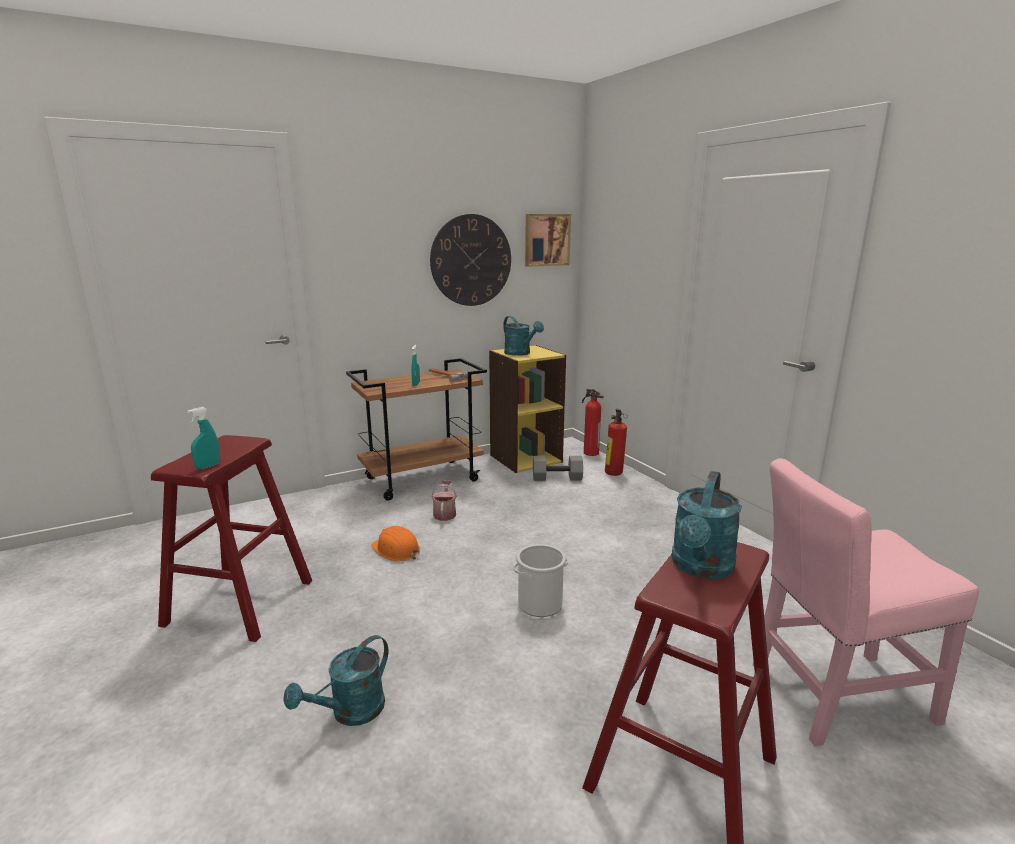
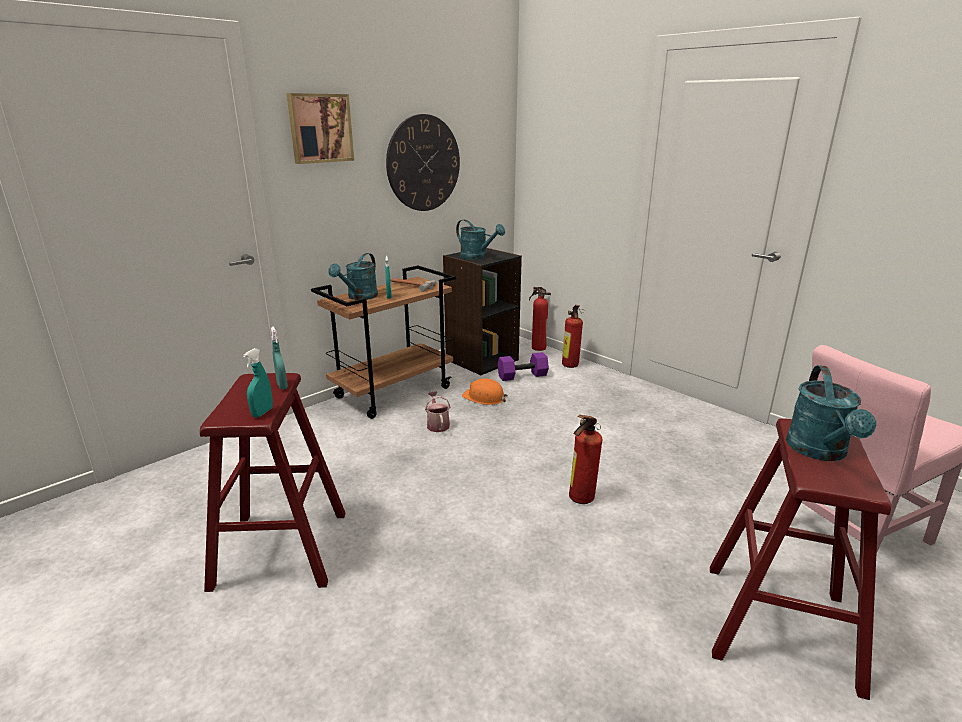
camera: 15 degrees left, 5 degrees up
(245, 447) = (282, 386): none -> turquoise spray bottle
(350, 713) = (468, 637): turquoise watering can -> turquoise watering can (359, 297)
(396, 550) = (412, 468): orange hard hat -> orange hard hat (484, 397)
(525, 458) = (481, 359): yellow bookcase -> black bookcase
(539, 604) = (579, 500): bucket -> fire extinguisher
(546, 240) = (489, 140): picture -> picture (320, 128)
(557, 477) = (522, 375): grey dumbbell -> purple dumbbell

